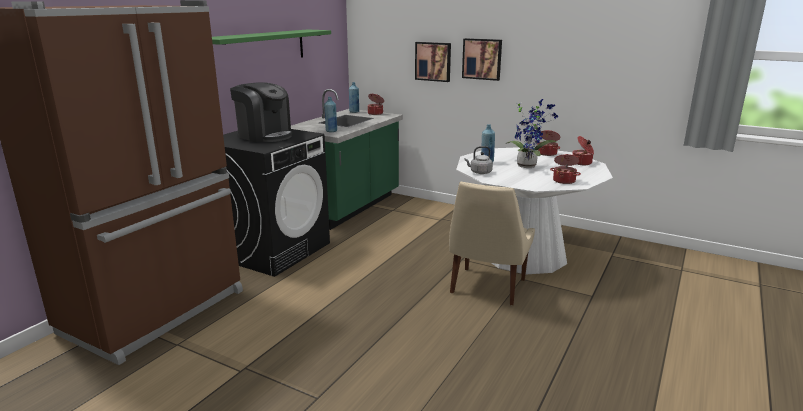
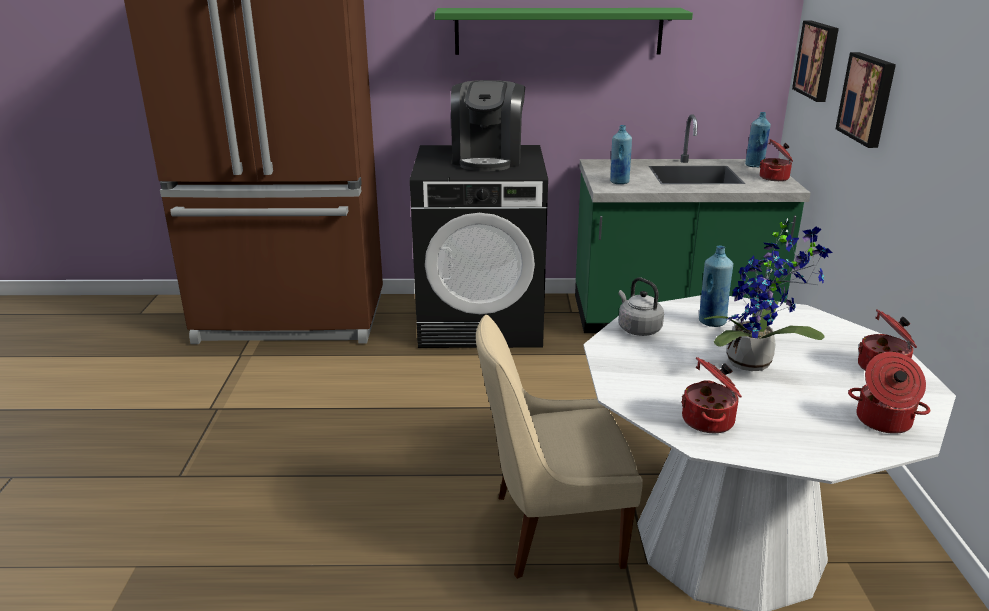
camera: 60 degrees right, 5 degrees up
(482, 59) = (927, 111): picture -> picture (818, 60)

